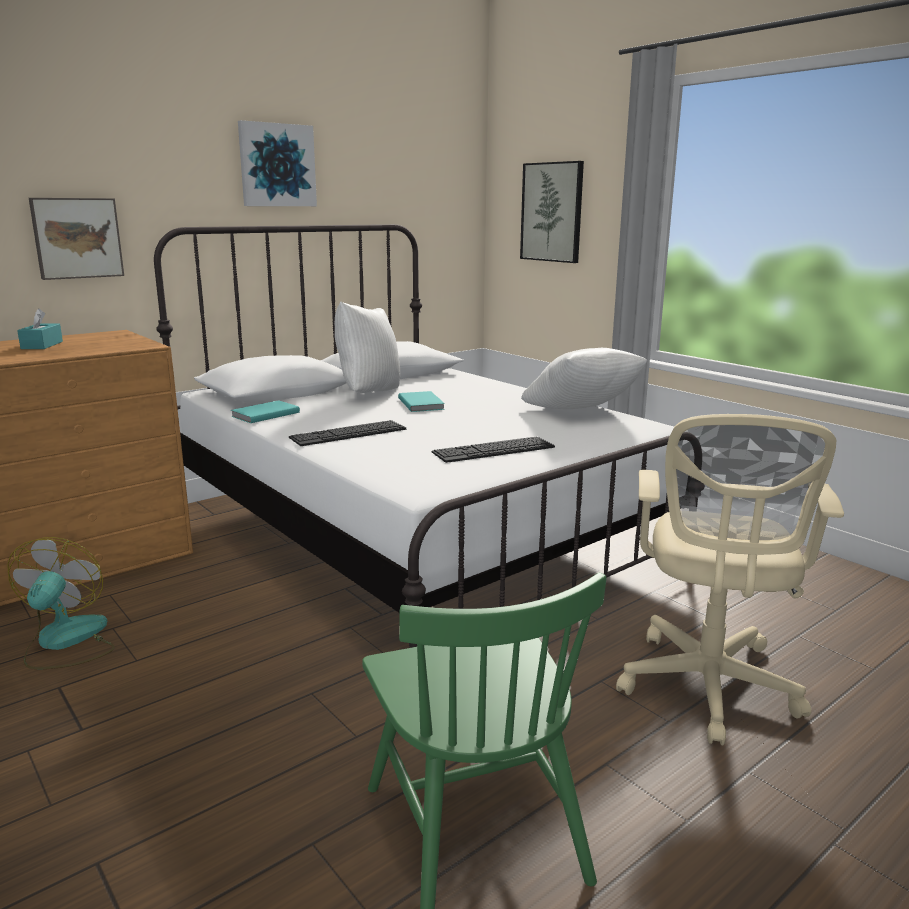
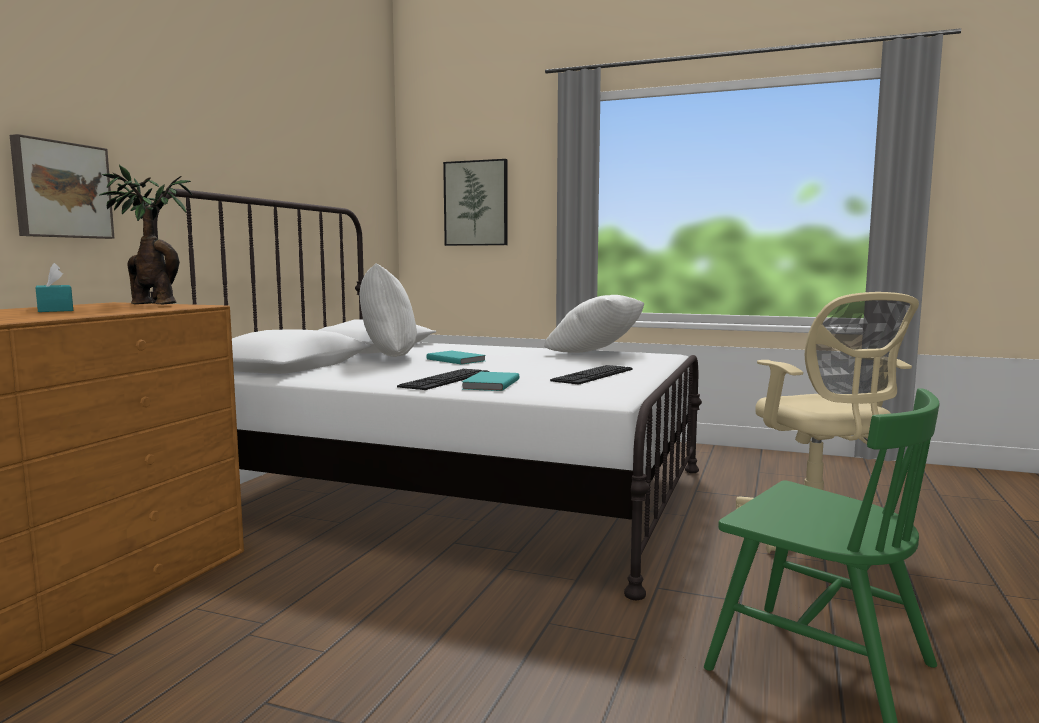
camera: 30 degrees left, 10 degrees down
(65, 642) = (205, 662): fan -> none
(122, 341) = (151, 305): none -> potted plant
(264, 414) = (324, 378): turquoise book -> turquoise book (489, 384)
(277, 165) = (249, 138): picture -> none

